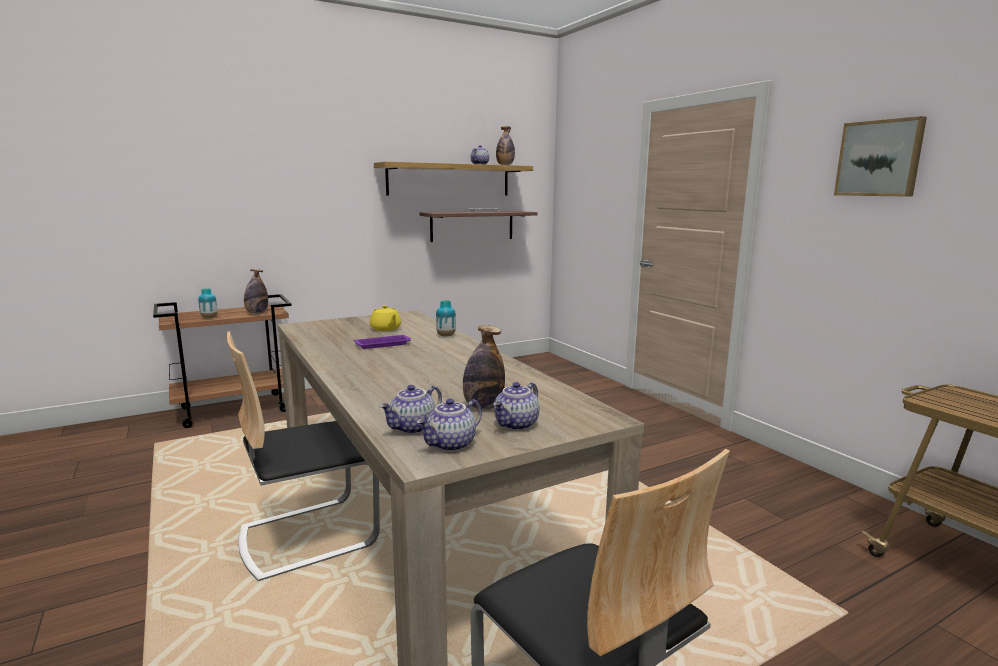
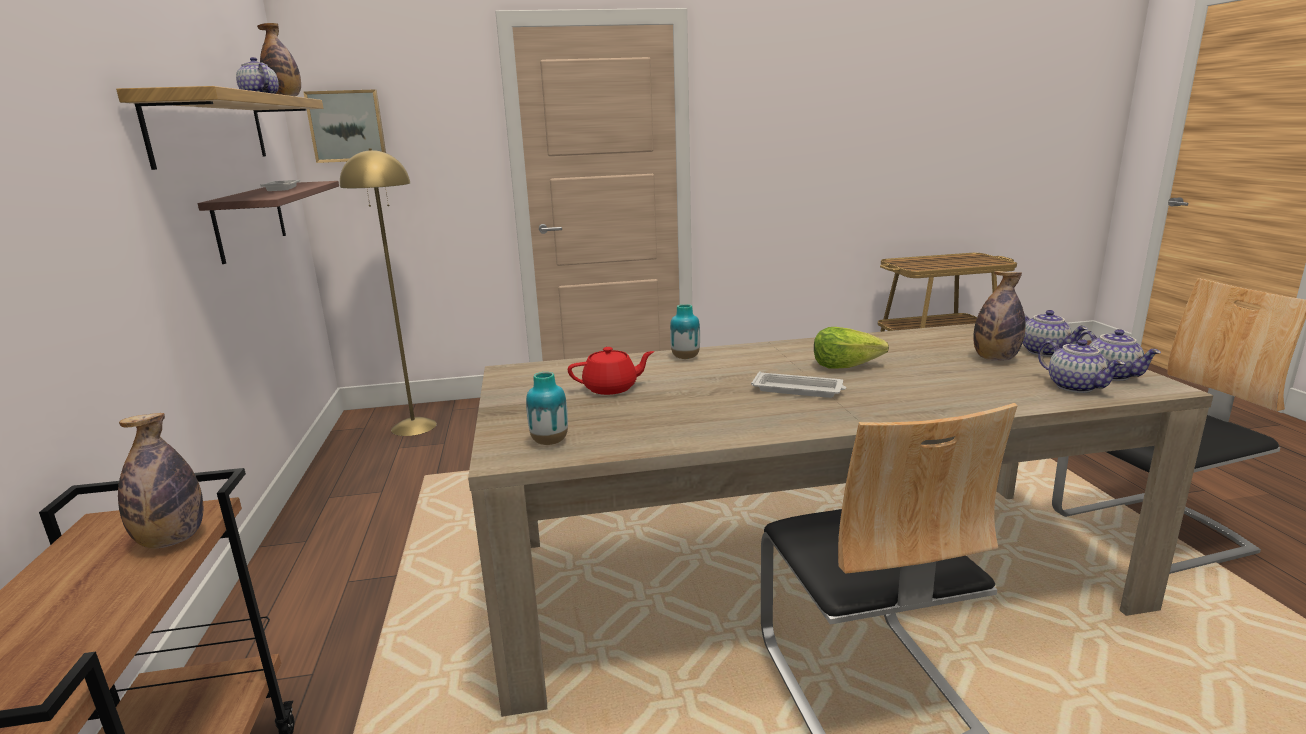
camera: 70 degrees left, 5 degrees up
(209, 318) = (109, 622): vase -> vase (549, 442)
(383, 344) = (715, 391): purple tray -> none
(385, 329) = (611, 388): yellow teapot -> red teapot
(389, 359) = (799, 390): none -> white tray
(443, 367) = (845, 366): none -> lettuce
(542, 369) = (414, 426): none -> yellow floor lamp
(879, 158) = (800, 93): picture -> picture (347, 126)

